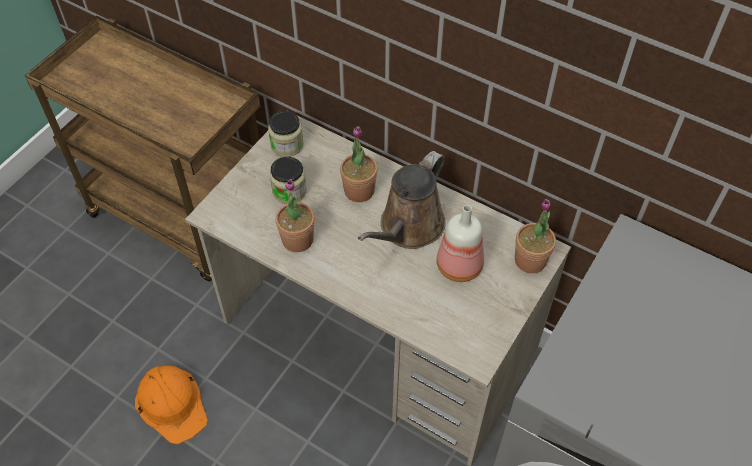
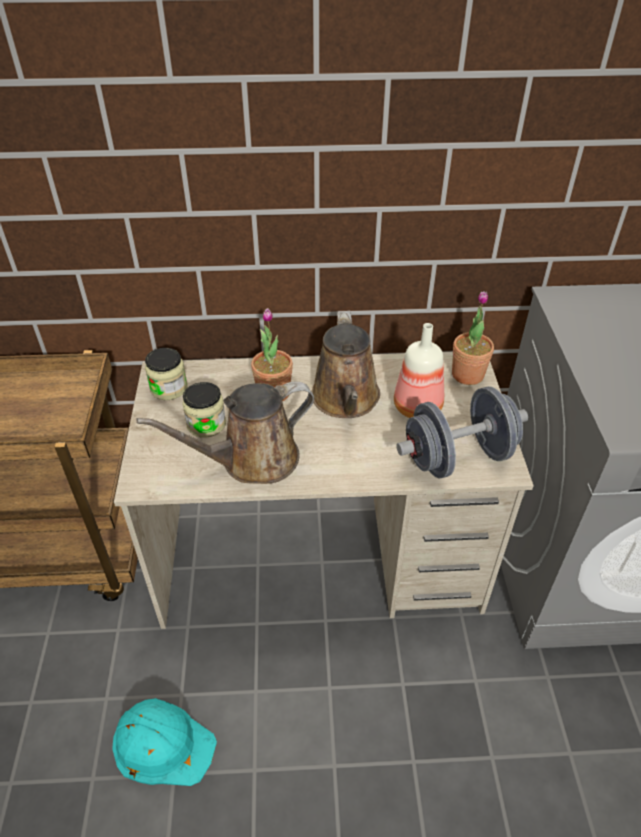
camera: 35 degrees left, 10 degrees down
(172, 403) = (162, 744): orange hard hat -> turquoise hard hat
(297, 240) = (252, 460): potted plant -> brown watering can
(450, 327) = (458, 457): none -> grey dumbbell

